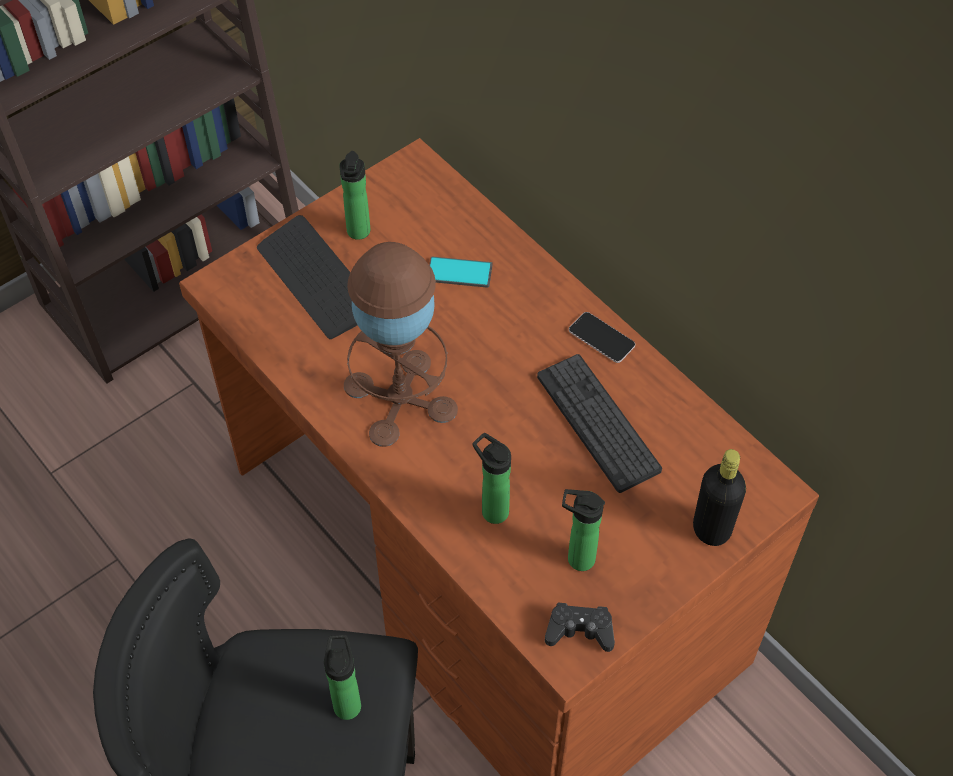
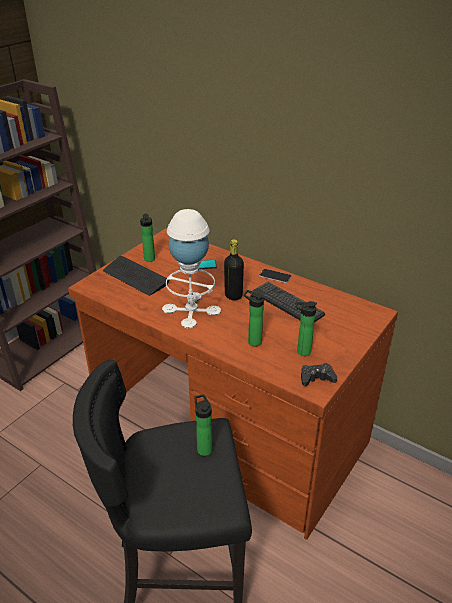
camera: 15 degrees left, 20 degrees down
(400, 398) = (191, 310): brown table lamp -> white table lamp
(711, 529) = (358, 330): black bottle -> black bottle (233, 295)

